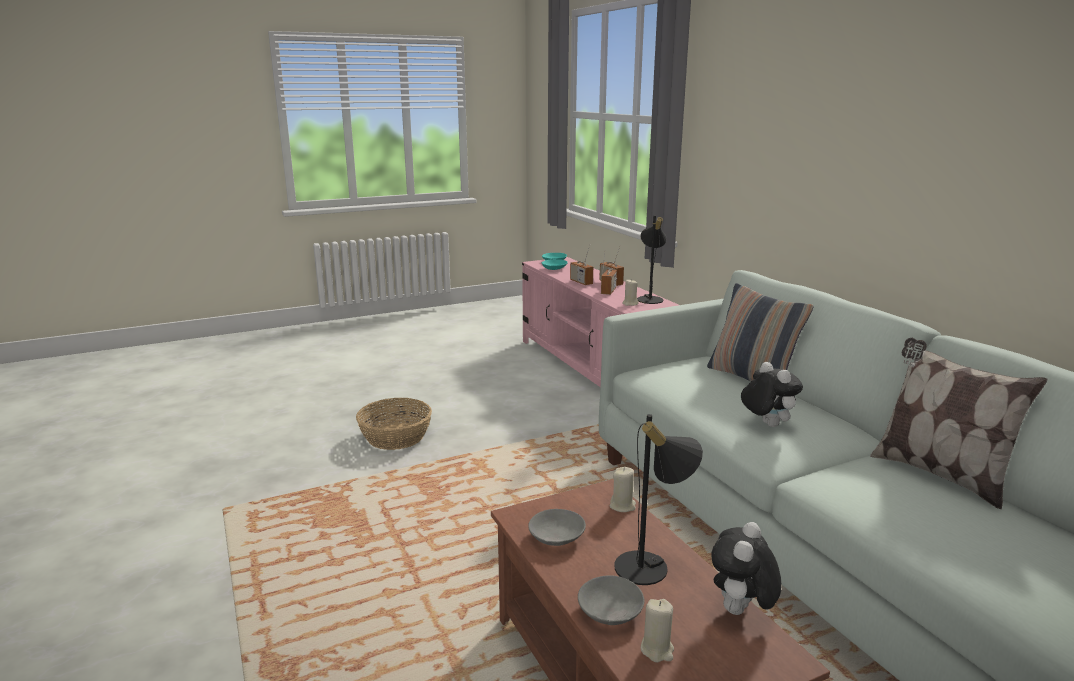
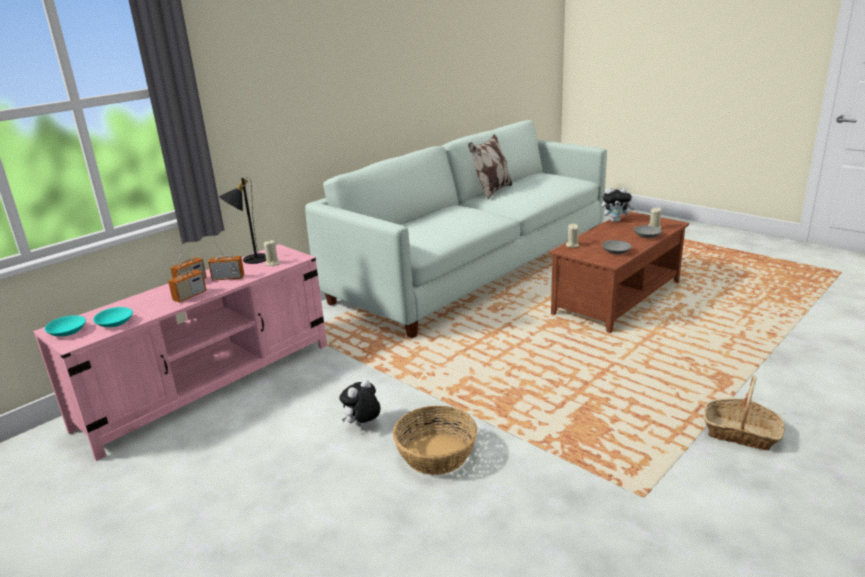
camera: 110 degrees left, 5 degrees up
(191, 617) = (741, 433): none -> basket
(651, 567) = (610, 234): black table lamp -> none
(752, 379) = (408, 224): pillow -> none
(766, 424) = (474, 215): plush toy -> plush toy (362, 425)

